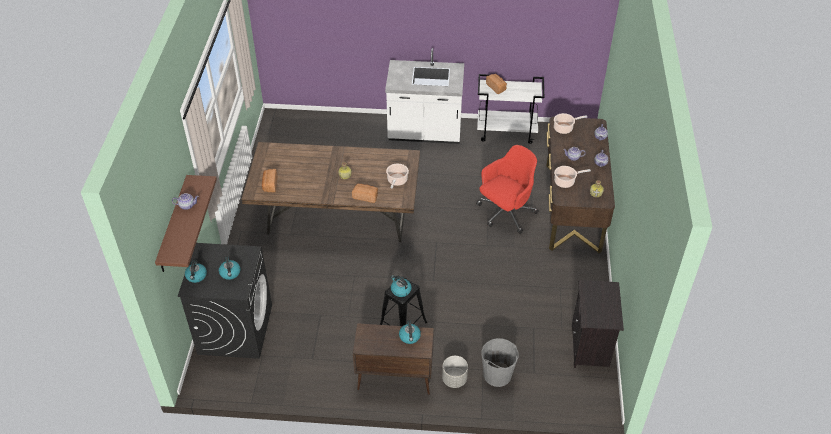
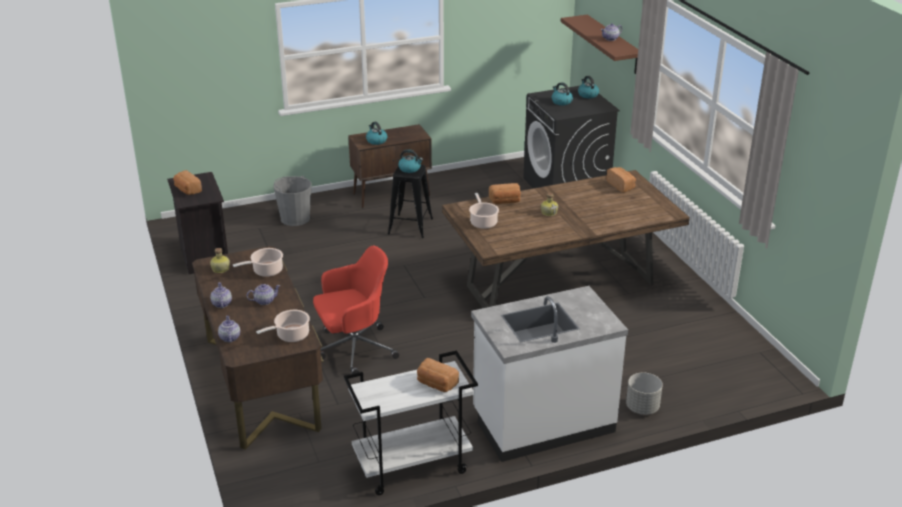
camera: 155 degrees right, 15 degrees down
(454, 379) = (335, 207): grey planter -> grey planter (642, 407)
(505, 213) = (354, 349): red office chair -> red office chair turned 135 degrees counterclockwise
(607, 304) = (187, 190): none -> bread

